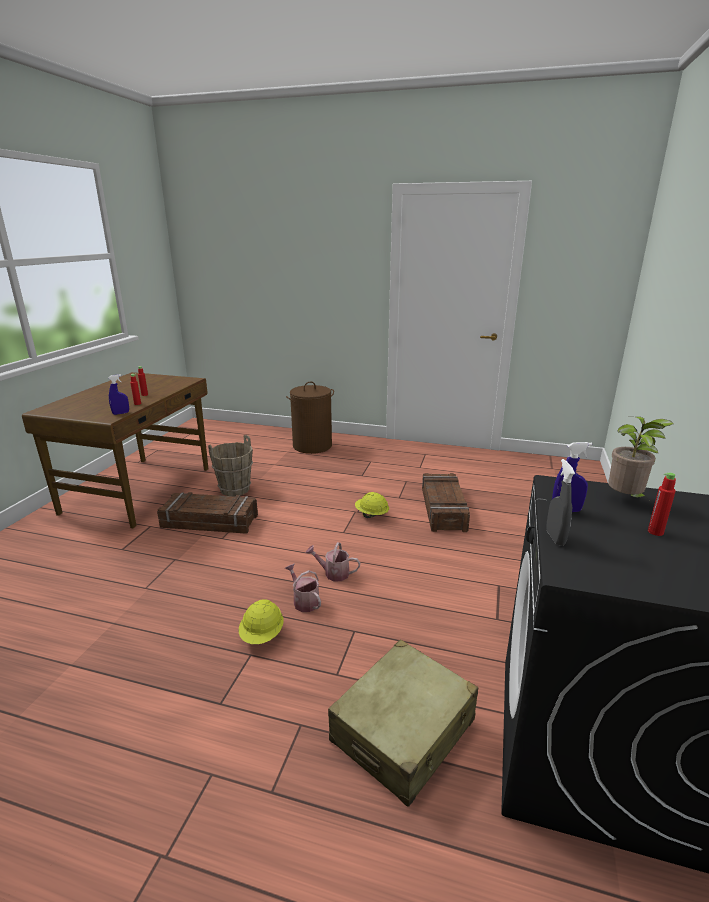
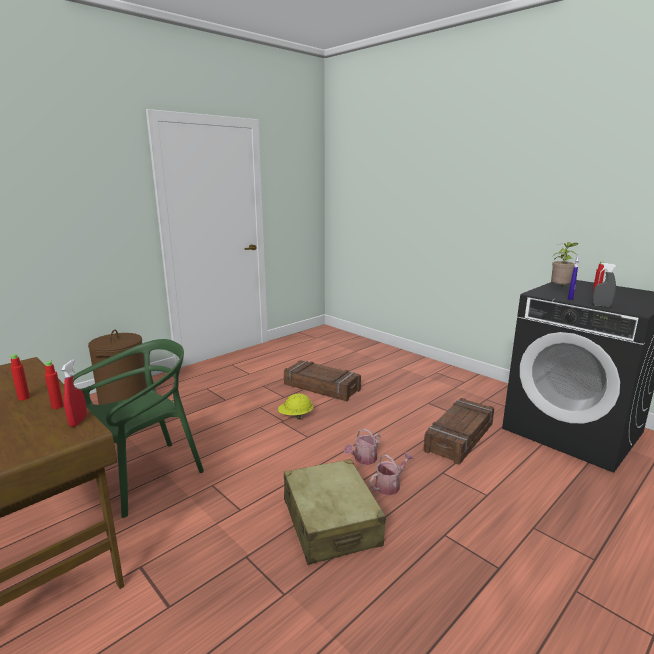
camera: 60 degrees left, 5 degrees down
(121, 413) = (78, 421): blue spray bottle -> red spray bottle
(209, 522) = (194, 511): crate -> crate (460, 437)
(235, 490) = (145, 476): brown bucket -> green chair
(262, 635) = (422, 521): yellow hard hat -> none
(304, 601) = (390, 485): watering can -> watering can turned 150 degrees clockwise
(403, 731) = (548, 484): beige suitcase -> beige suitcase (331, 522)

